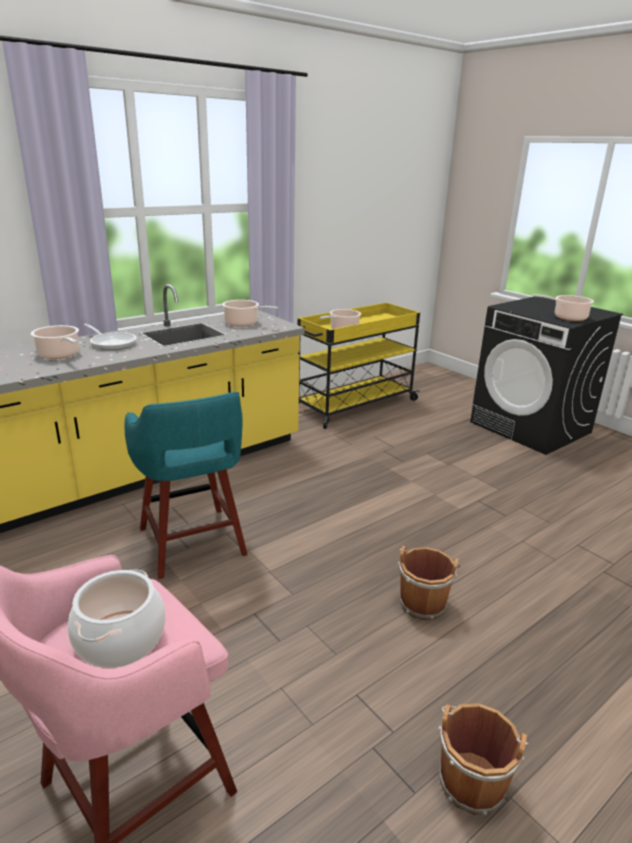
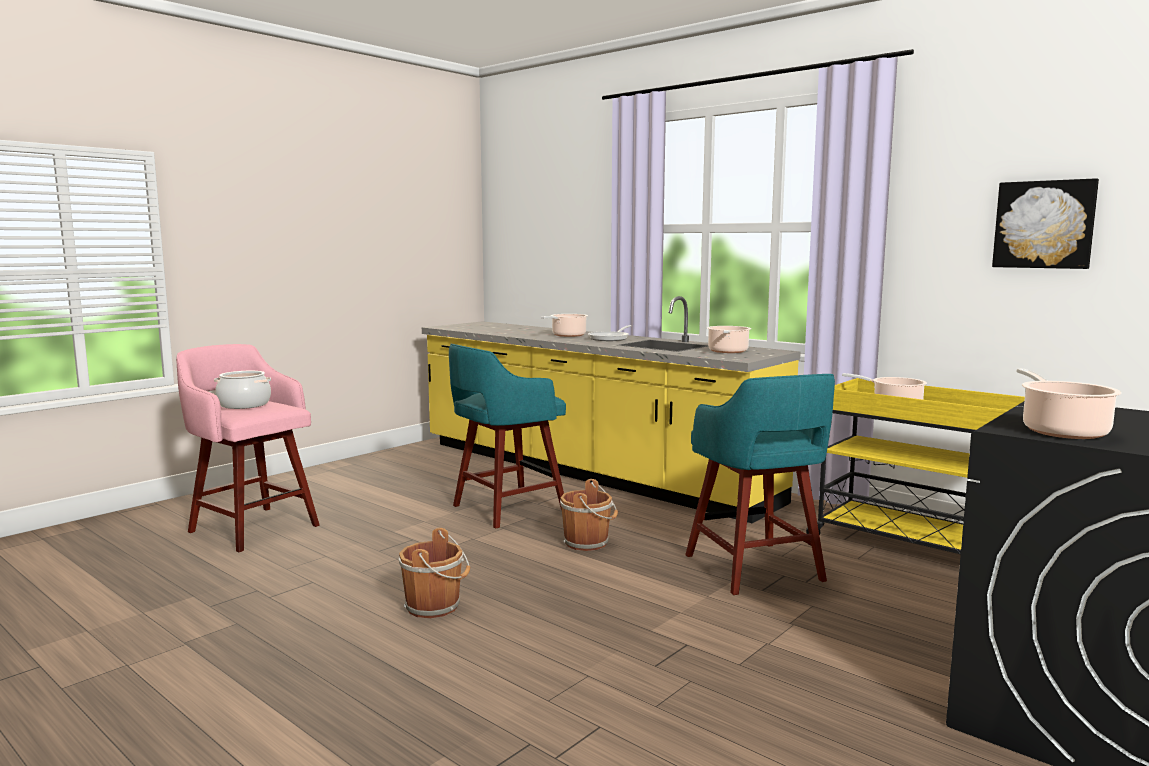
camera: 80 degrees right, 15 degrees down
(358, 203) = (1044, 224): none -> picture
(372, 457) = (755, 569): none -> turquoise stool
(471, 780) = (209, 627): brown bucket -> brown bucket (588, 543)

